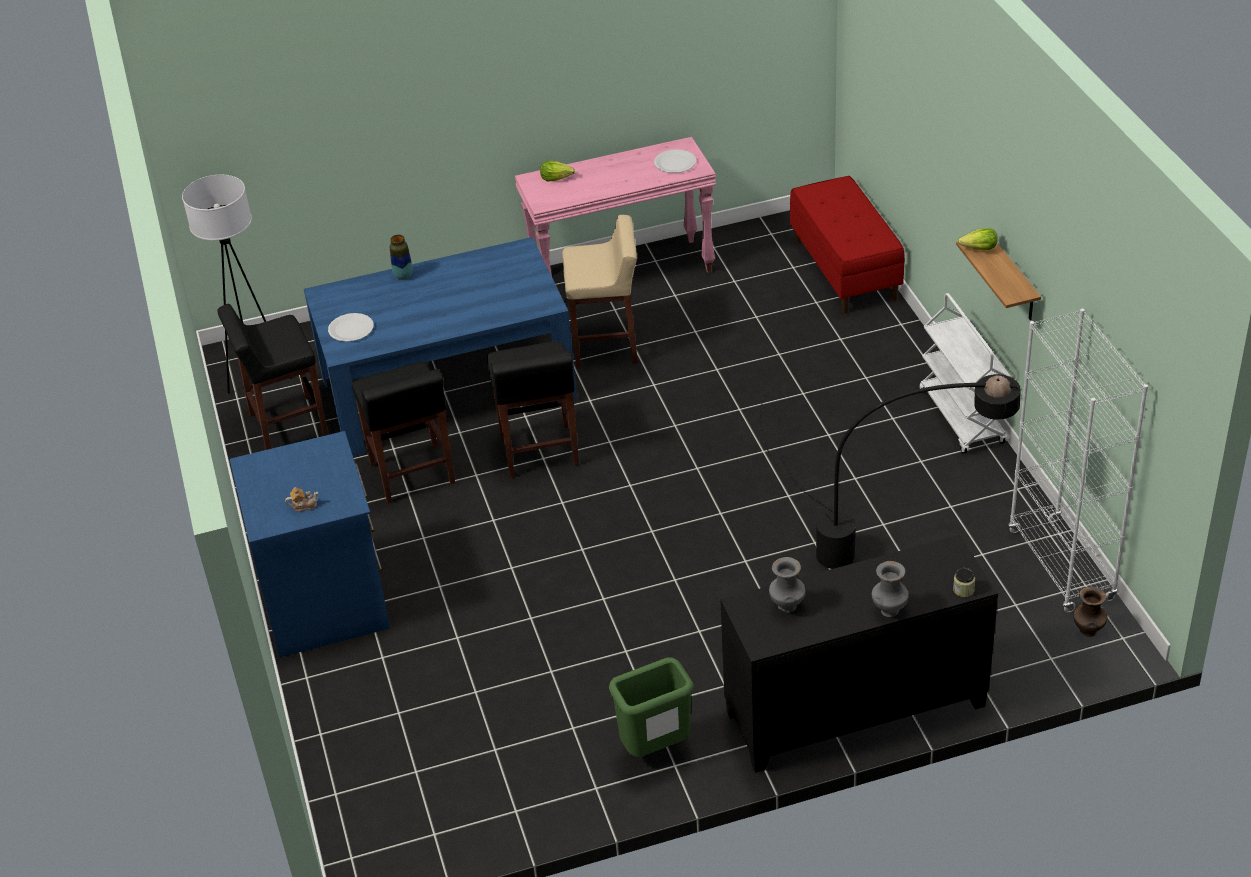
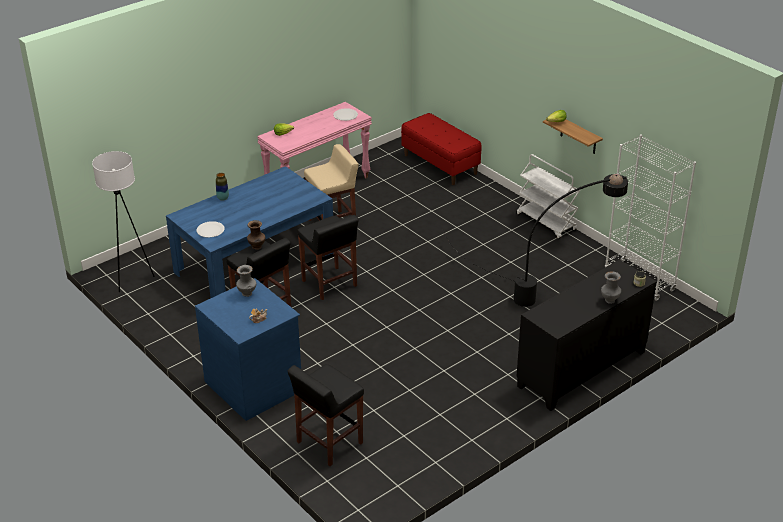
camera: 25 degrees left, 5 degrees down
(287, 425) = (168, 301): black stool -> black stool (328, 443)
(655, 749) = (491, 413): green trash can -> none
(787, 607) = (558, 310): grey vase -> grey vase (247, 294)
(1088, 631) = (671, 306): brown vase -> brown vase (257, 247)

